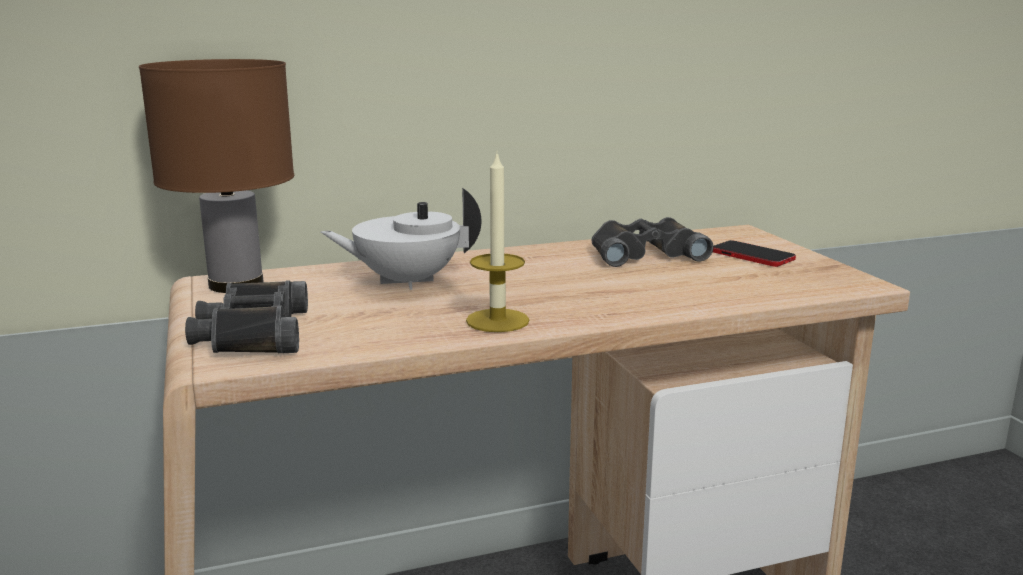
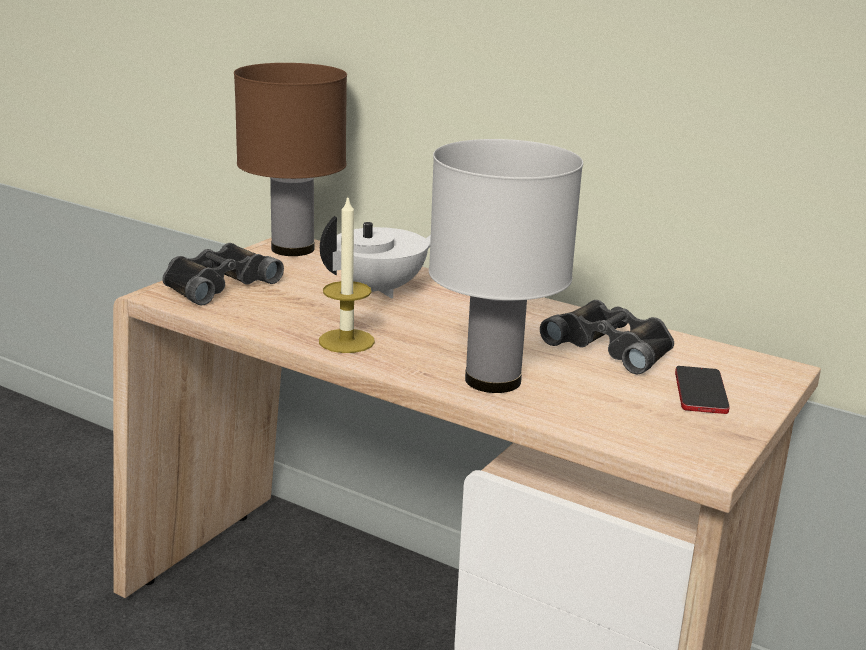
camera: 50 degrees right, 5 degrees up
(406, 281) = (381, 289): white teapot -> white teapot turned 105 degrees clockwise
(654, 298) = (492, 379): none -> white table lamp

